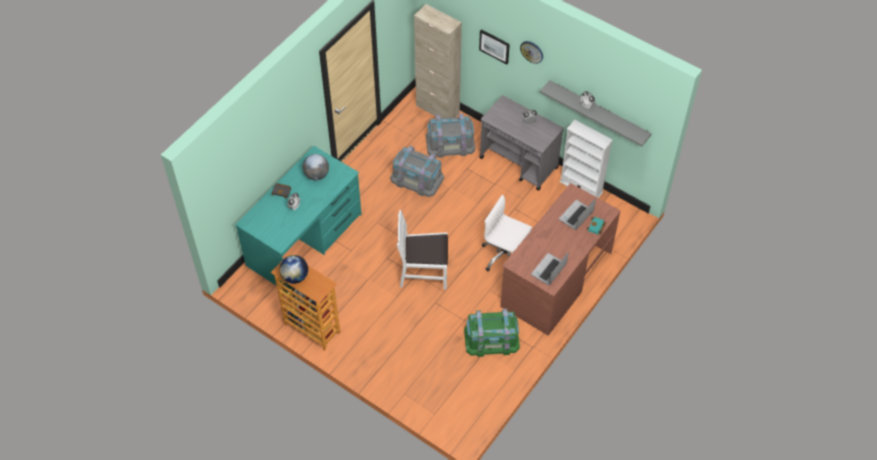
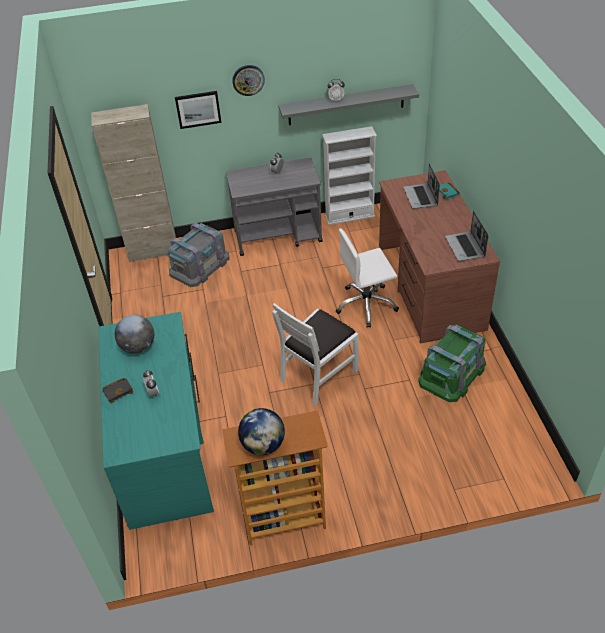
camera: 45 degrees left, 10 degrees down
(417, 178) = (207, 311): grey storage box -> none

